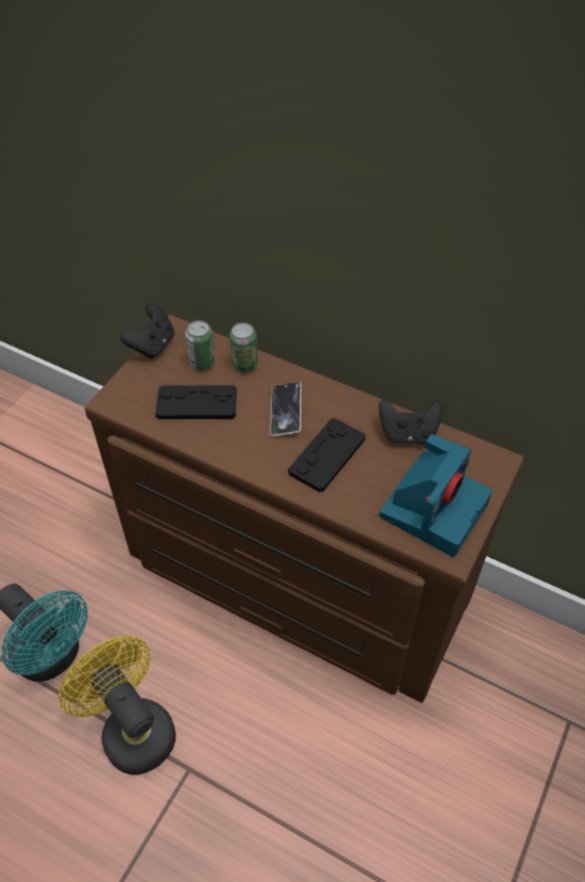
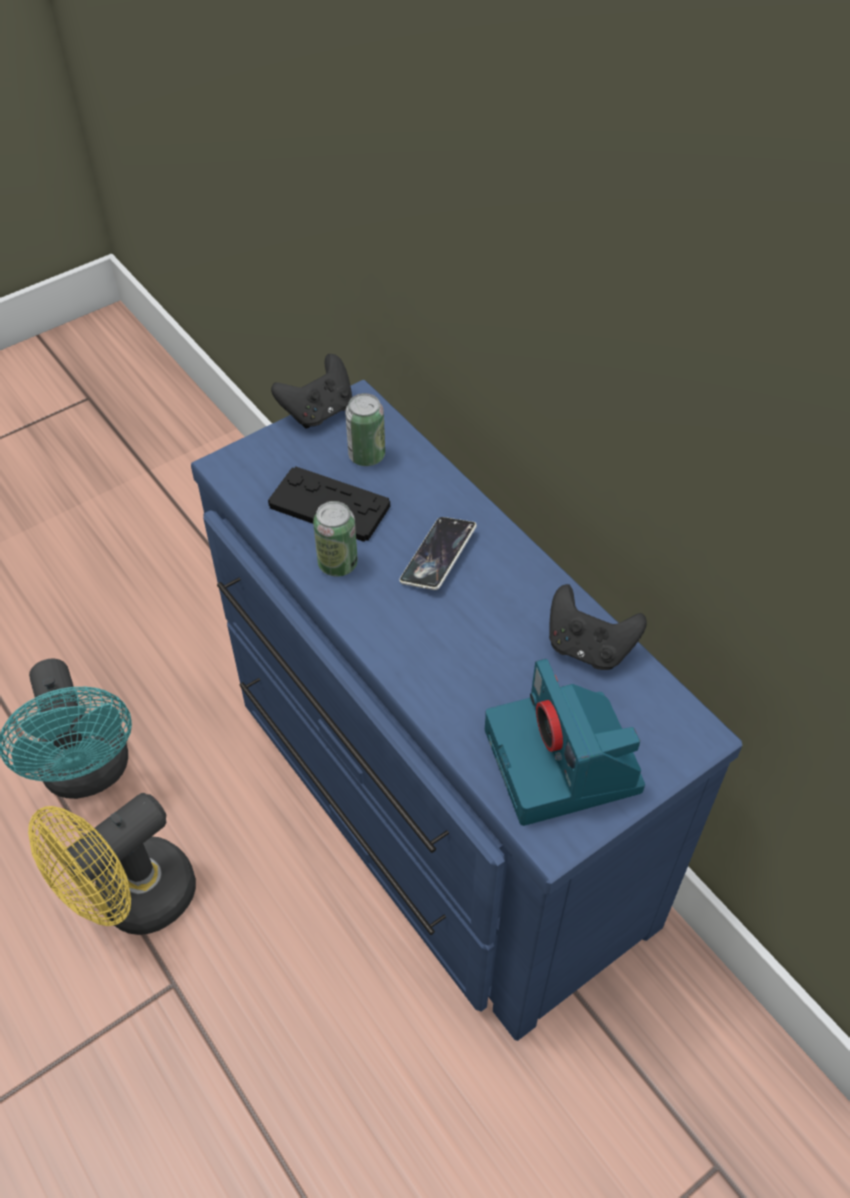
camera: 25 degrees right, 0 degrees up
(132, 728) = (133, 901): yellow fan -> yellow fan turned 120 degrees counterclockwise
(244, 365) = (420, 477): can -> can (337, 564)
(293, 582) = (427, 803): brown dresser -> blue dresser
(327, 455) = (458, 635): black game controller -> none
(434, 507) = (565, 763): camera -> camera turned 105 degrees clockwise

